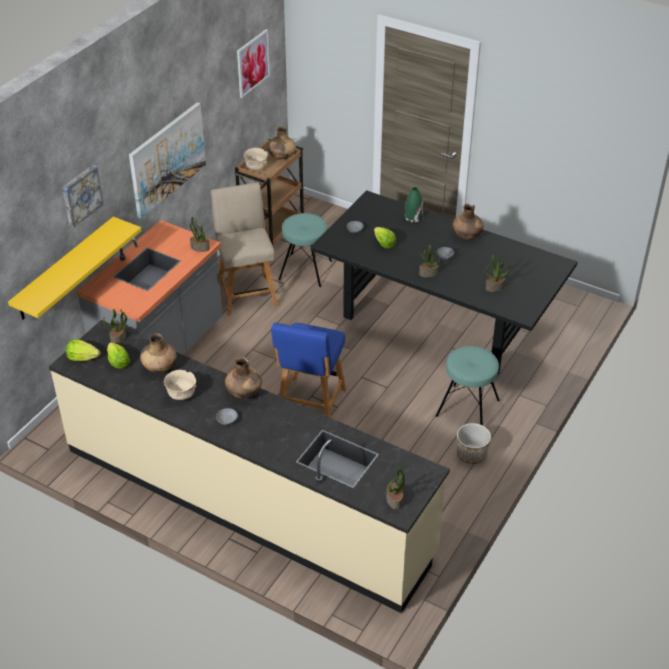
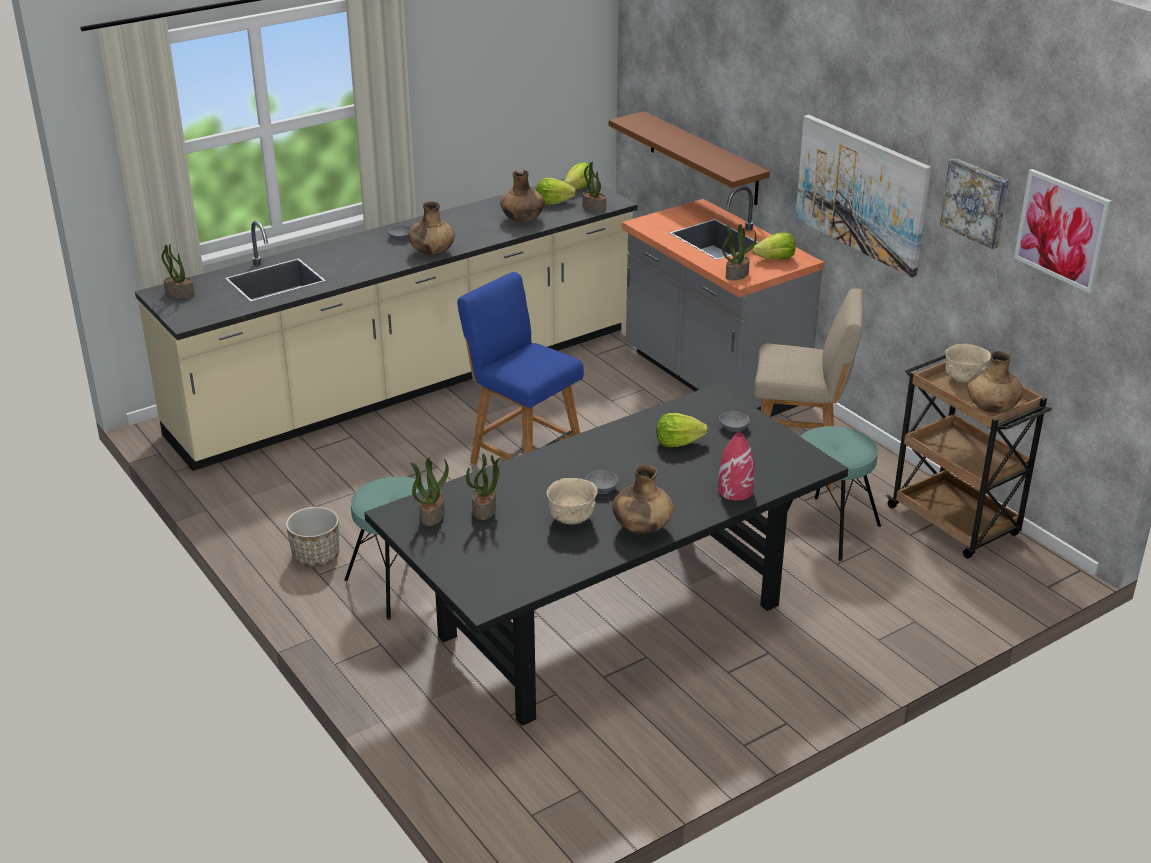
camera: 115 degrees right, 10 degrees down
(65, 269) = (703, 158): yellow shelf -> brown shelf
(81, 195) = (740, 91): picture -> picture (976, 202)
(167, 238) = (775, 259): none -> lettuce
(181, 395) = (465, 223): beige bowl -> beige bowl (571, 519)
(413, 217) = (735, 491): green vase -> red vase
(428, 273) = (571, 460): potted plant -> potted plant (432, 515)

